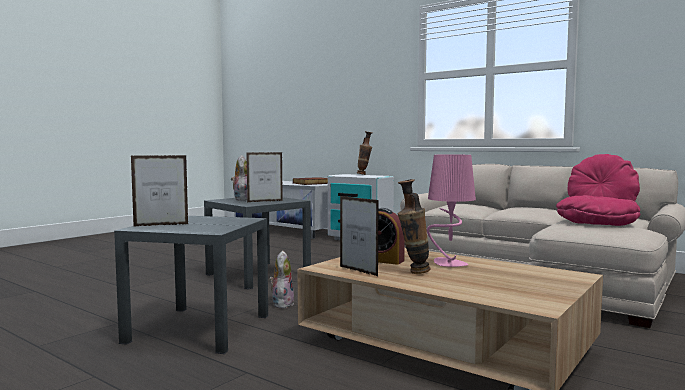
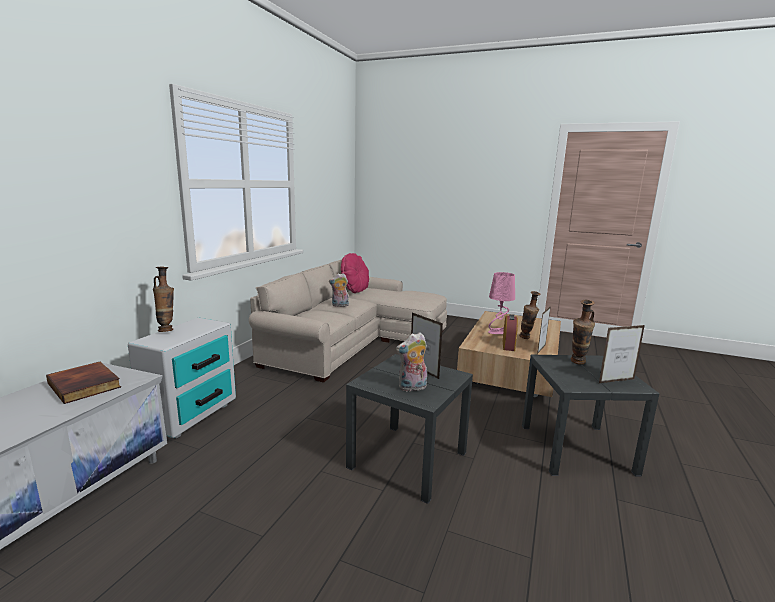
camera: 105 degrees left, 10 degrees up
(161, 225) = (616, 381): picture frame -> picture frame turned 105 degrees clockwise
(219, 223) = (577, 363): none -> vase
(281, 304) = (491, 425): plush toy -> plush toy (339, 305)
(598, 222) = (397, 294): pink pillow -> none

